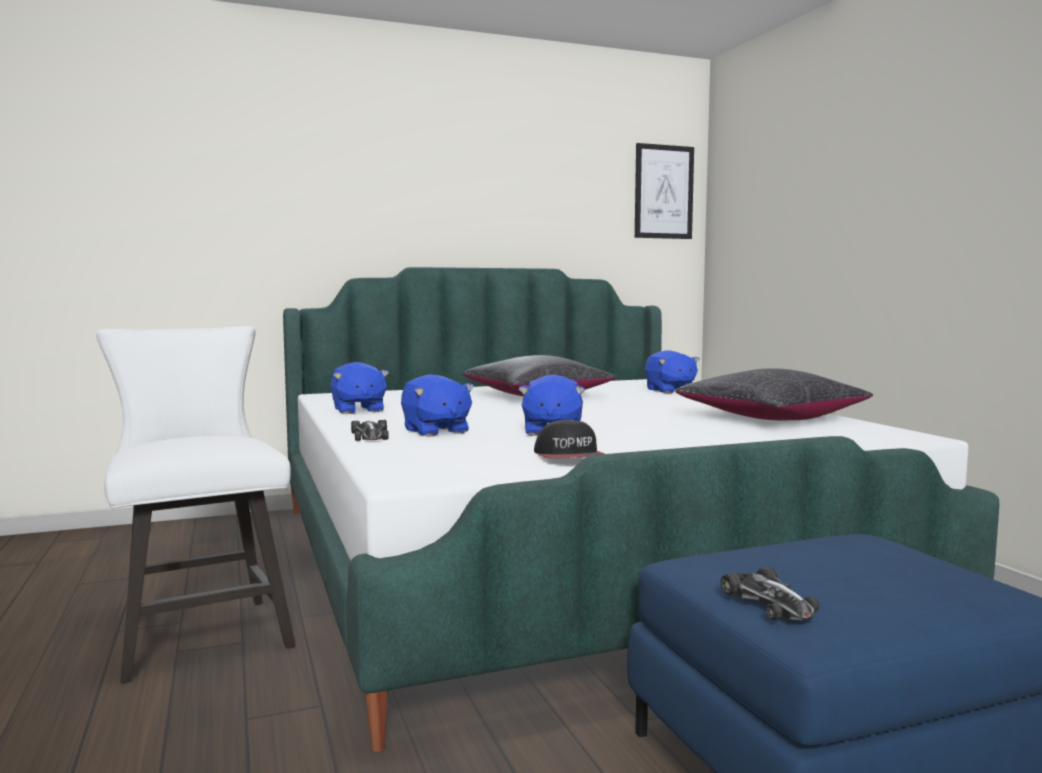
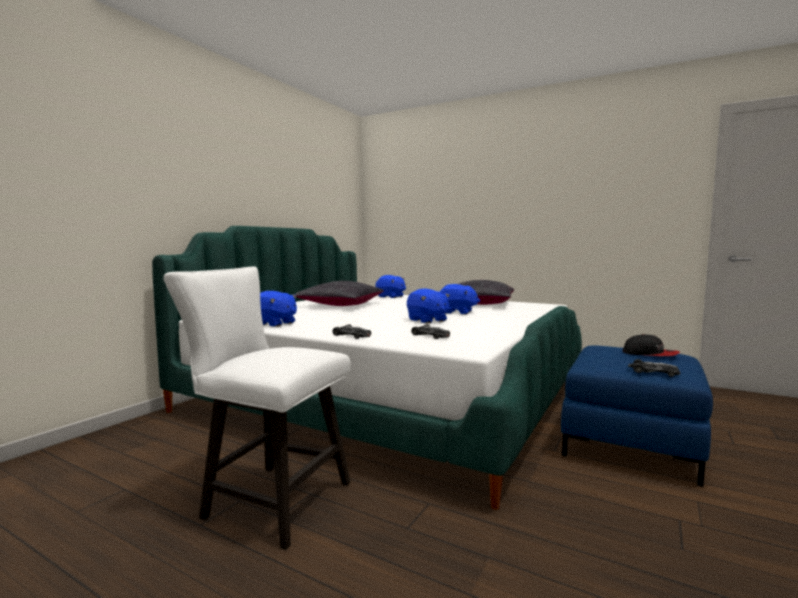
camera: 40 degrees left, 0 degrees up
(435, 431) = (374, 328): blue plush toy -> blue plush toy (457, 312)
(455, 452) = (430, 335): none -> toy car
(570, 457) = (486, 329): cap -> cap (650, 354)
(664, 192) = (346, 187): picture -> none

